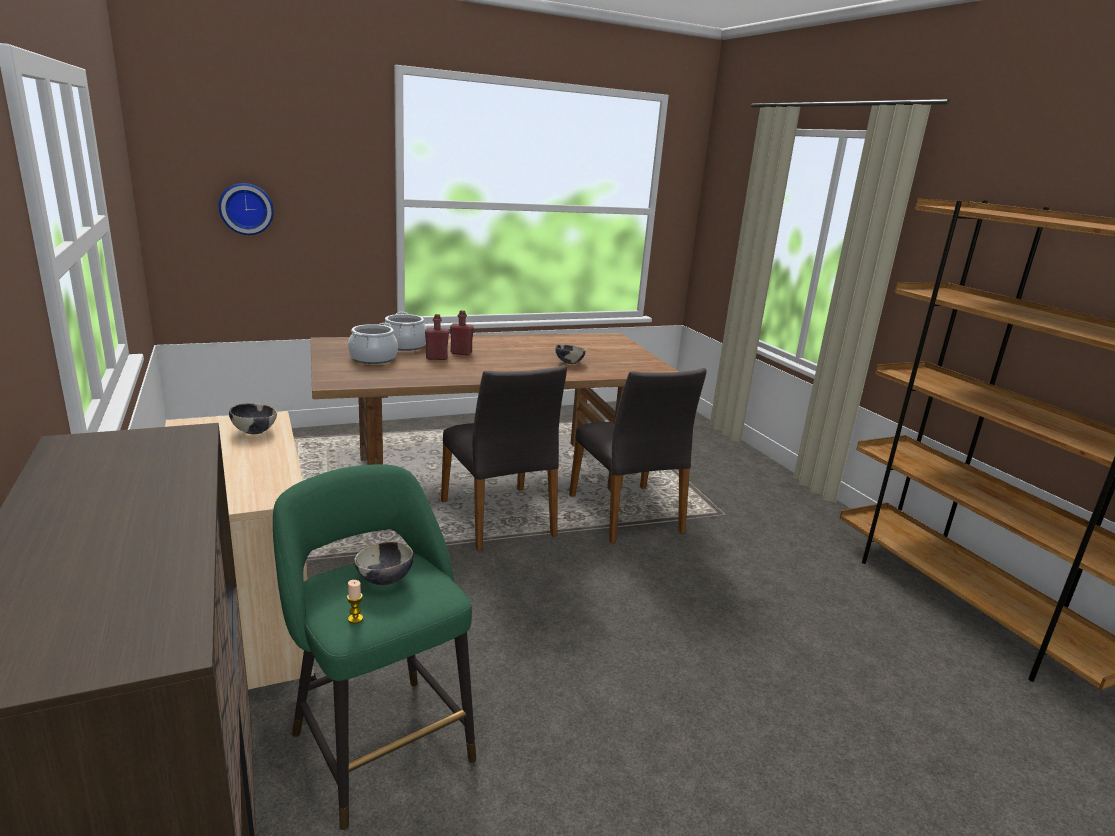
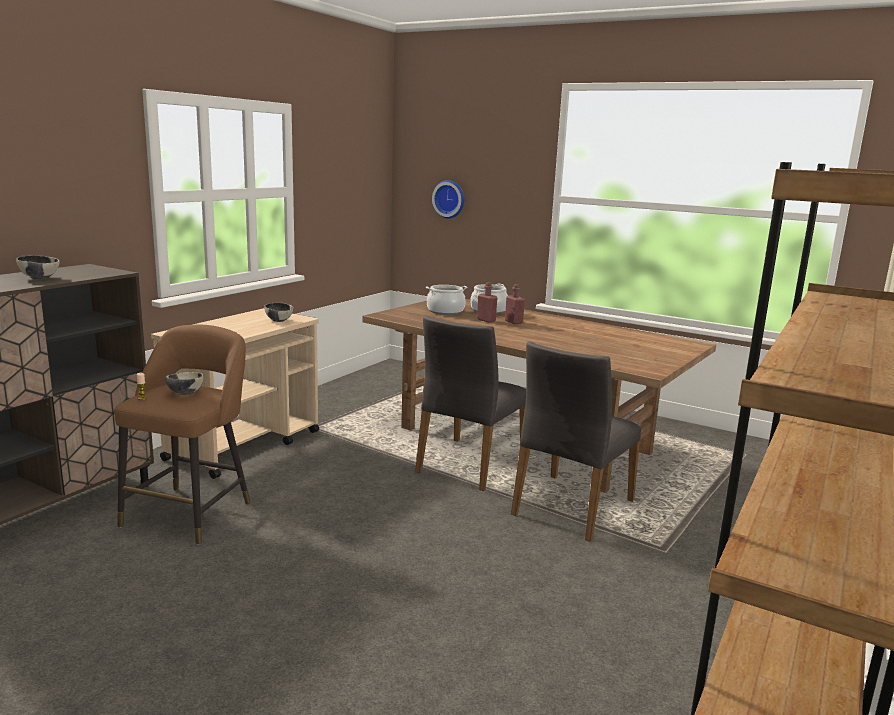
camera: 55 degrees right, 5 degrees down
(378, 740) = (191, 511): green stool -> brown stool
(569, 362) = (578, 345): bowl -> bowl (40, 278)

